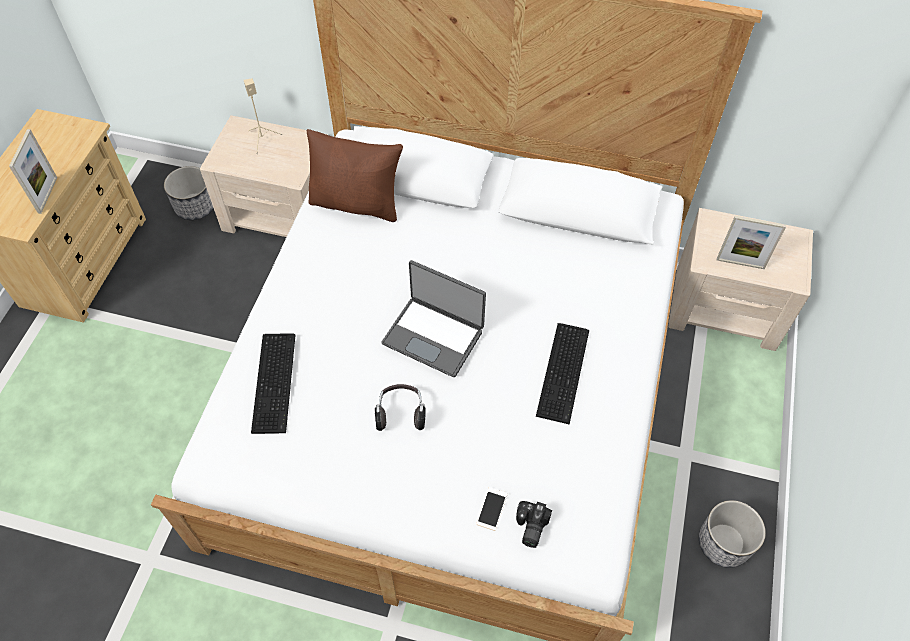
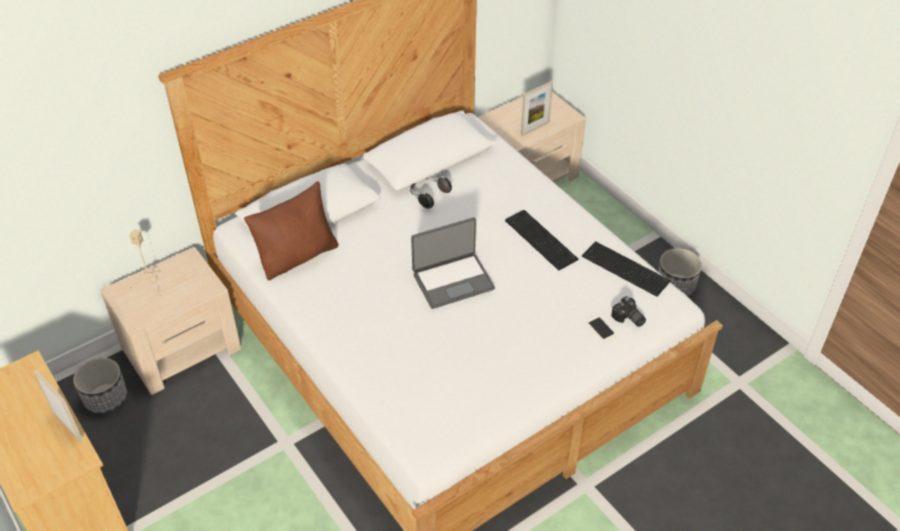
camera: 50 degrees left, 10 degrees down
(276, 381) = (403, 379): keyboard -> keyboard (625, 267)
(400, 413) = (492, 331): headphones -> headphones (428, 196)

